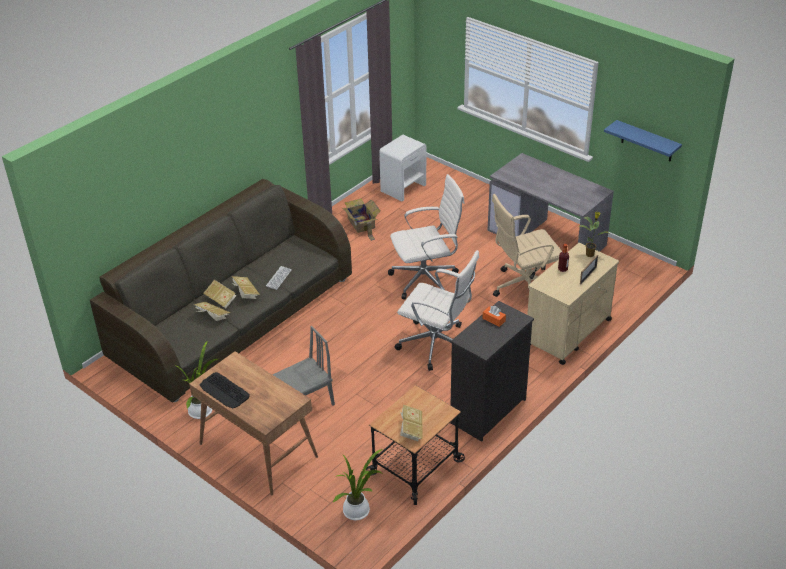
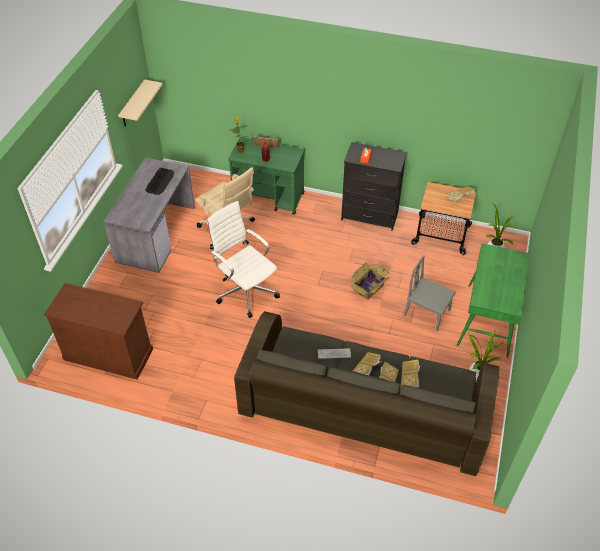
camera: 115 degrees left, 10 degrees up
(224, 391) = (512, 292): keyboard -> keyboard (160, 181)
(257, 450) = (487, 320): brown desk -> green desk
(361, 224) = (183, 365): cardboard box -> cardboard box (370, 287)
(403, 188) = (108, 354): white nightstand -> brown cabinet
(437, 345) = (321, 260): white office chair -> none
(567, 333) = (269, 197): beige cart -> green cart
(647, 141) = (133, 104): blue shelf -> beige shelf

